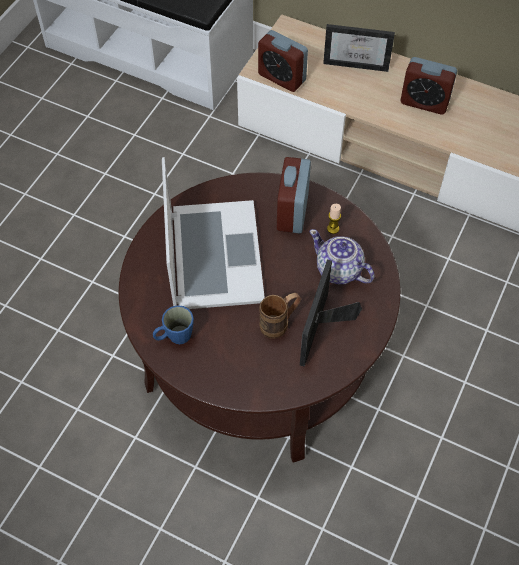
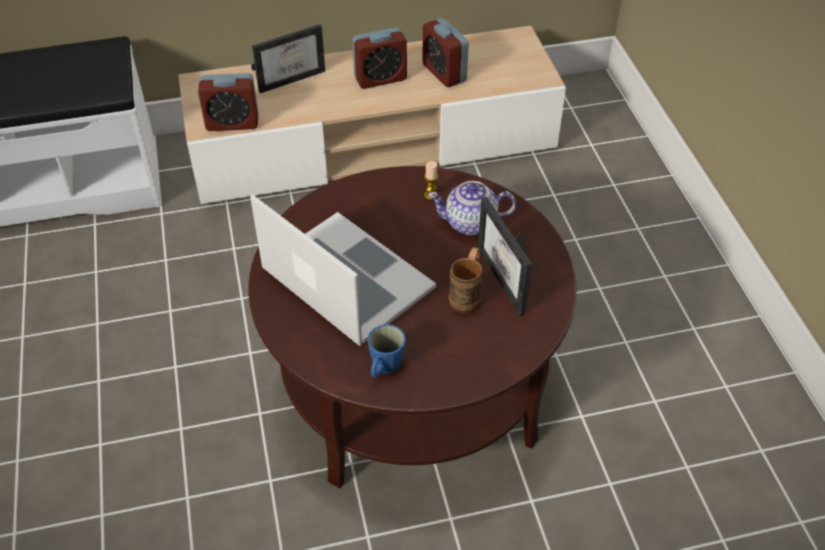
camera: 40 degrees left, 10 degrees down
(292, 212) = (381, 202): alarm clock -> alarm clock (444, 73)

